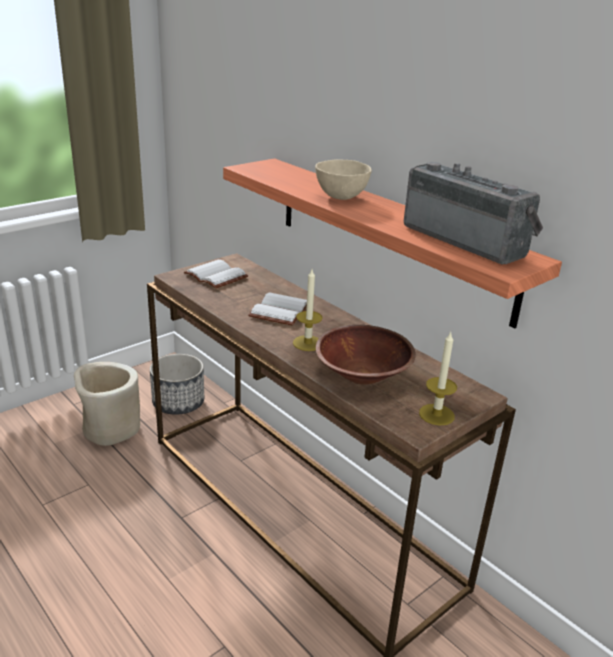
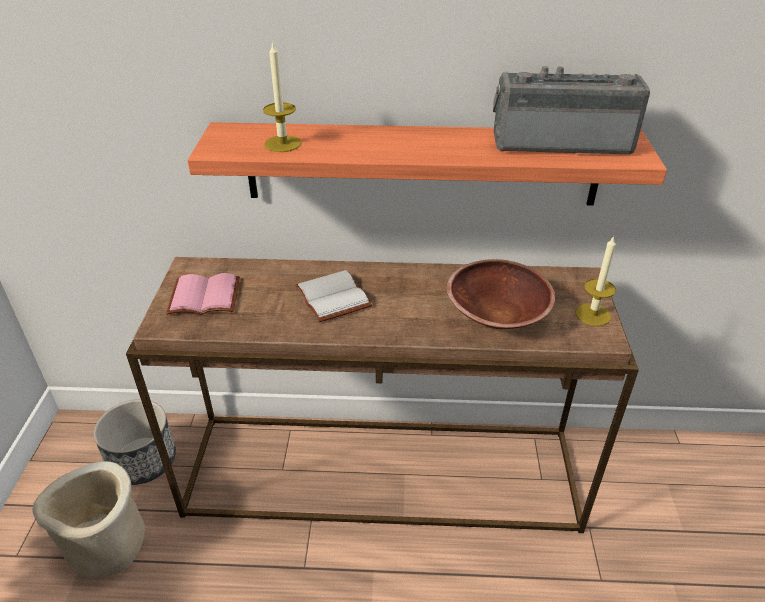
camera: 45 degrees left, 10 degrees up
(214, 276) = (203, 298): white book -> pink book
(307, 343) = (411, 315): candle -> candle (282, 144)
(341, 196) = (381, 142): beige bowl -> none

